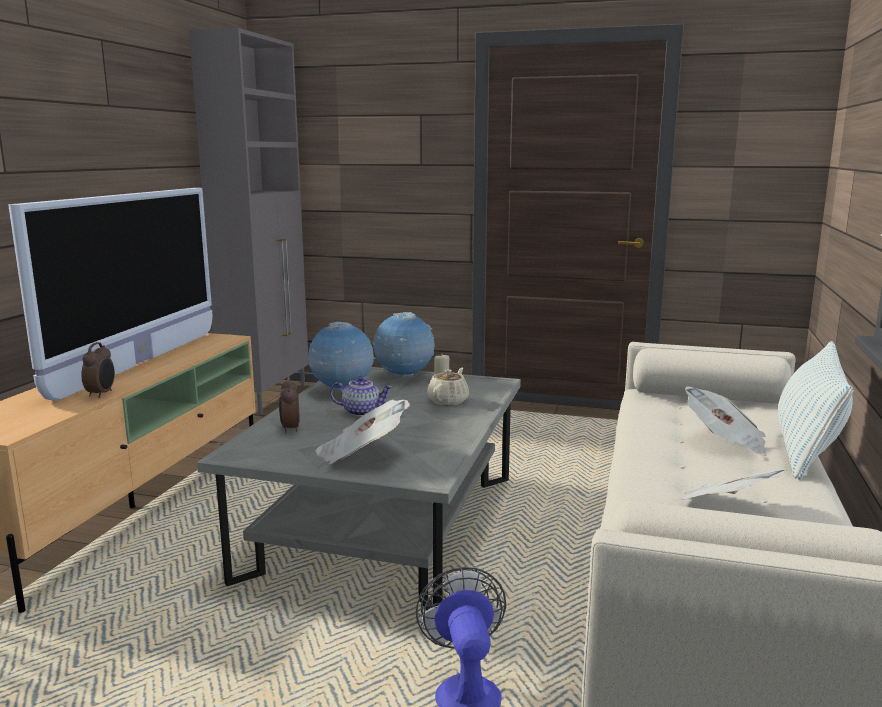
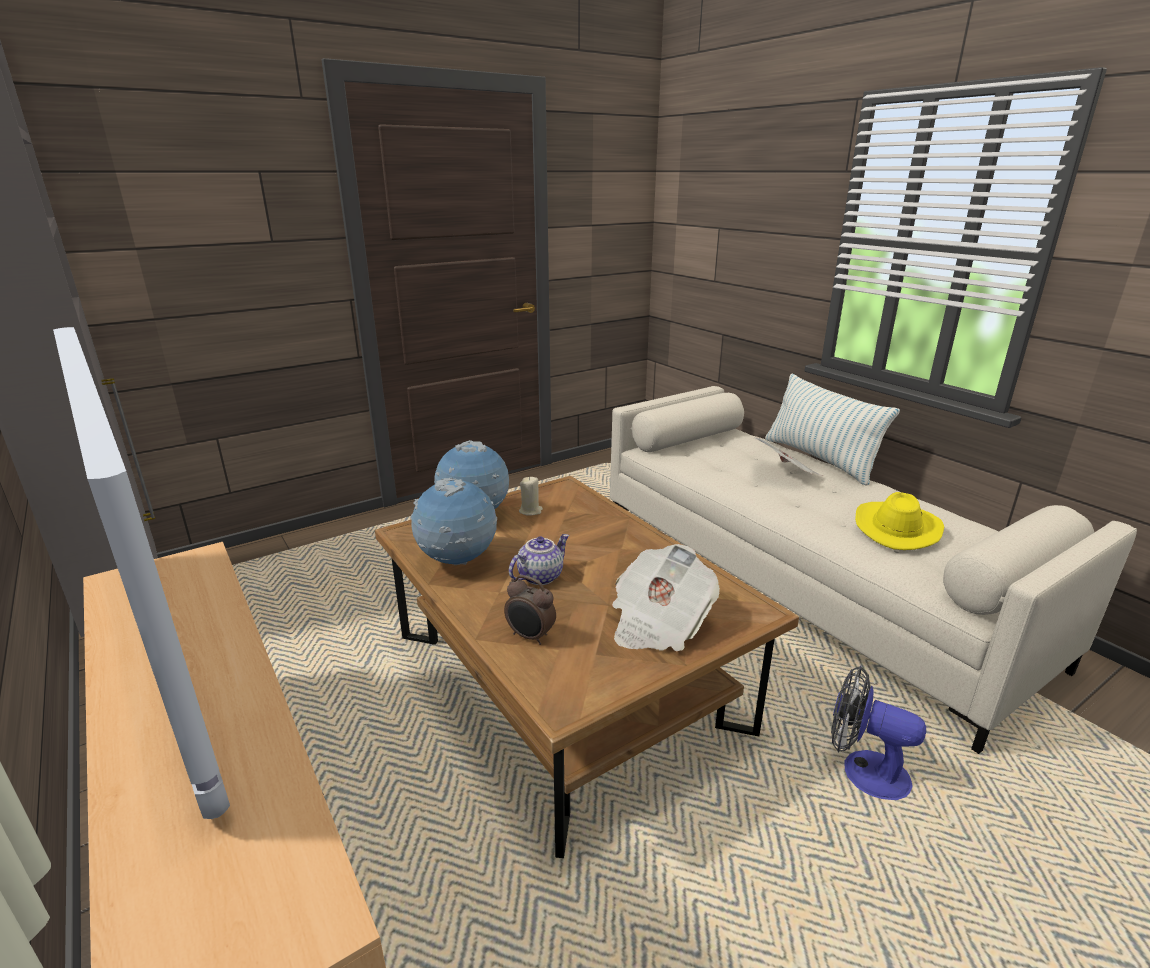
camera: 50 degrees left, 10 degrees up
(101, 394) = (265, 745): alarm clock -> none
(386, 526) = (565, 682): grey coffee table -> brown coffee table
(448, 401) = (576, 525): beige teapot -> none
(725, 510) = (896, 528): newspaper -> yellow hat

